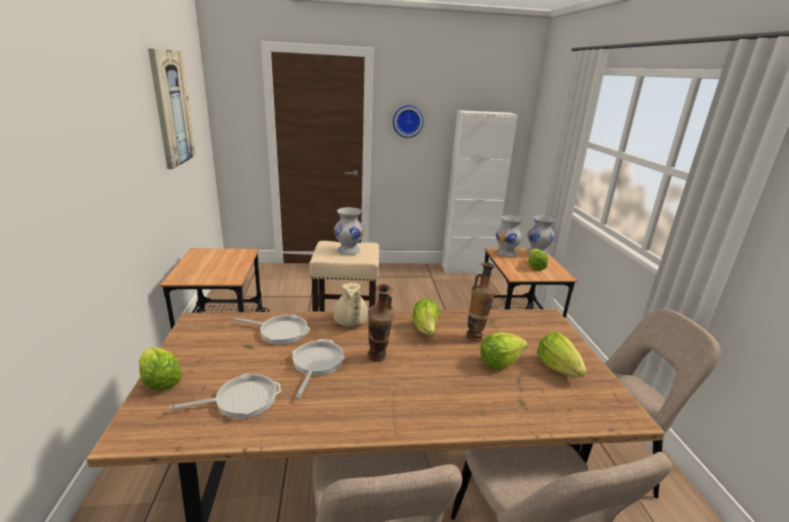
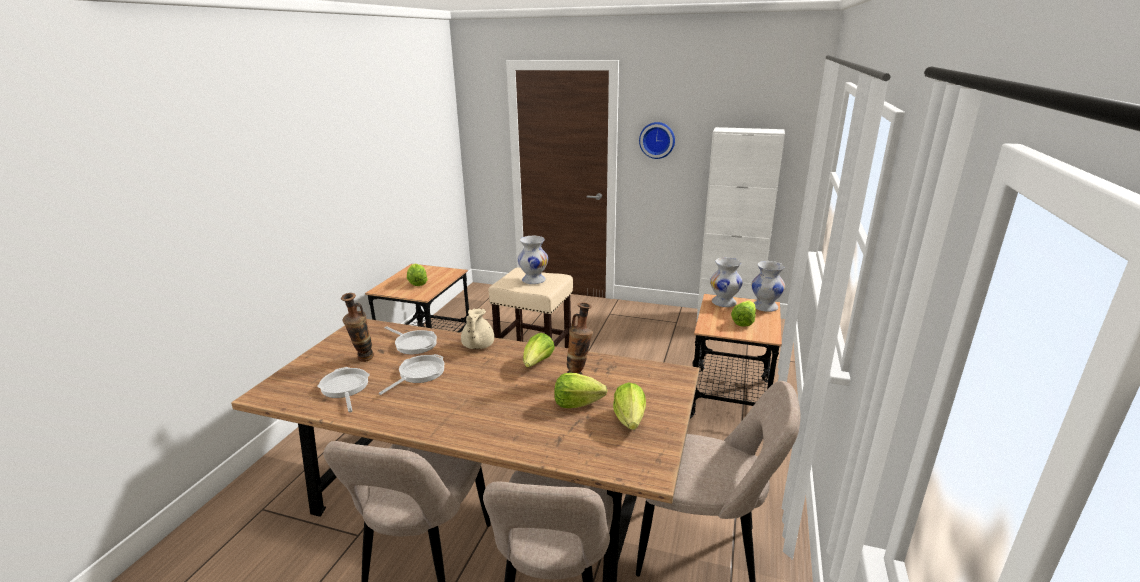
camera: 25 degrees right, 0 degrees up
(160, 381) = (304, 364): lettuce -> lettuce (417, 283)
(171, 108) = (404, 134): picture -> none
(241, 400) = (345, 388): frying pan -> frying pan turned 120 degrees counterclockwise
(378, 360) = (470, 380): vase -> vase (363, 360)

